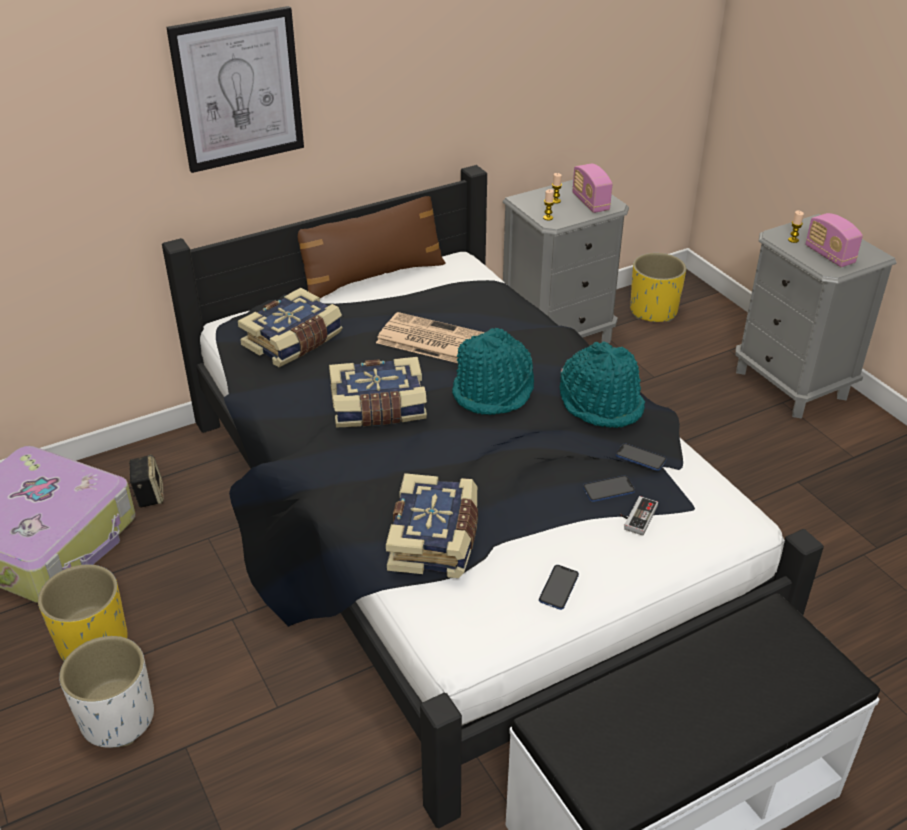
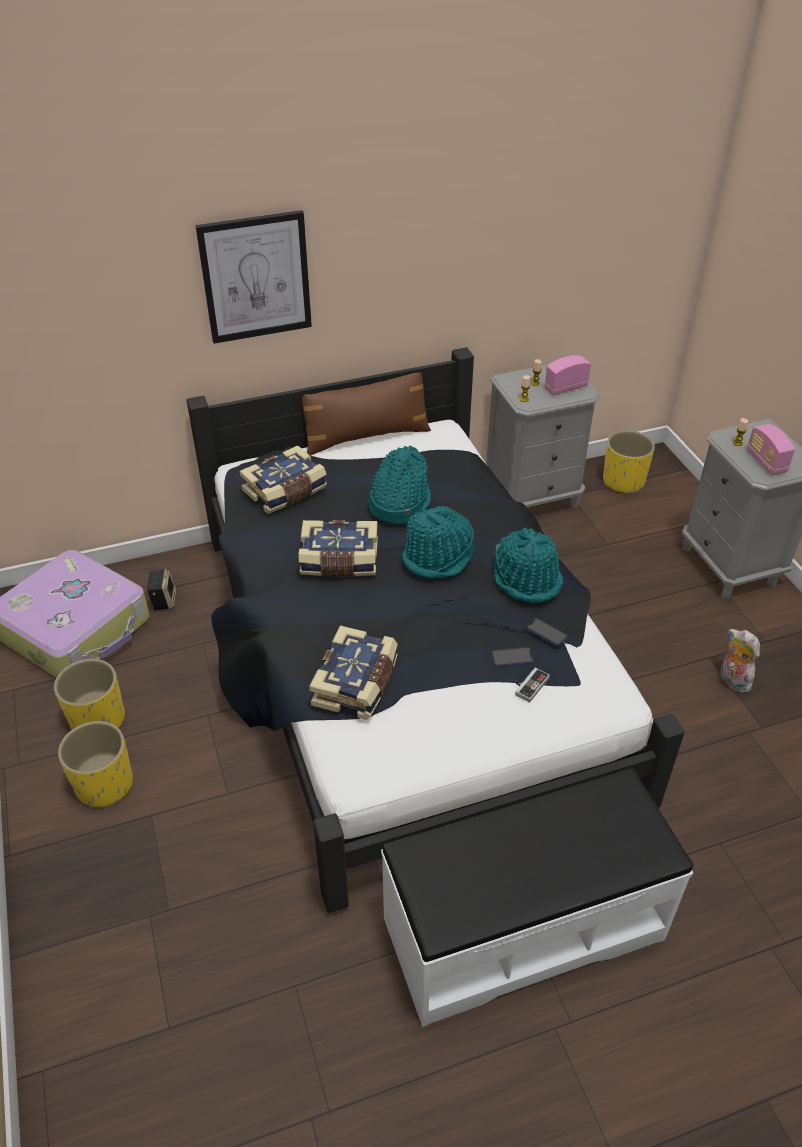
camera: 10 degrees right, 5 degrees up
(117, 718) = (104, 784): white planter -> yellow planter
(430, 340) = (398, 502): newspaper -> turquoise hat
(558, 588) = (447, 739): phone -> none
(590, 203) = (565, 388): radio -> radio turned 75 degrees clockwise
(829, 502) = (731, 680): none -> plush toy

